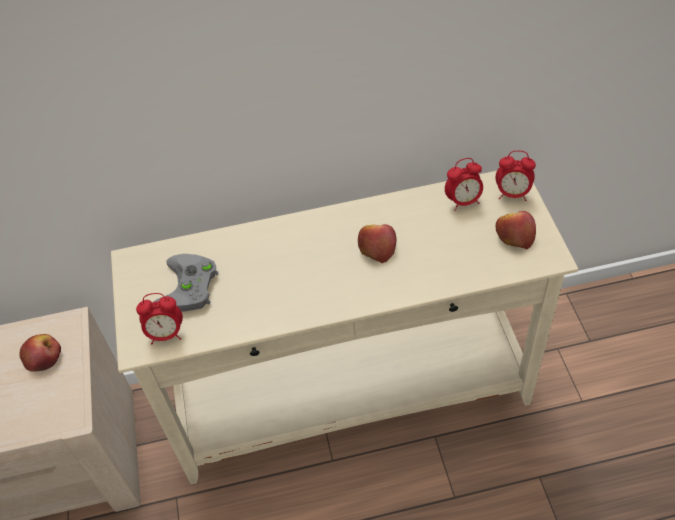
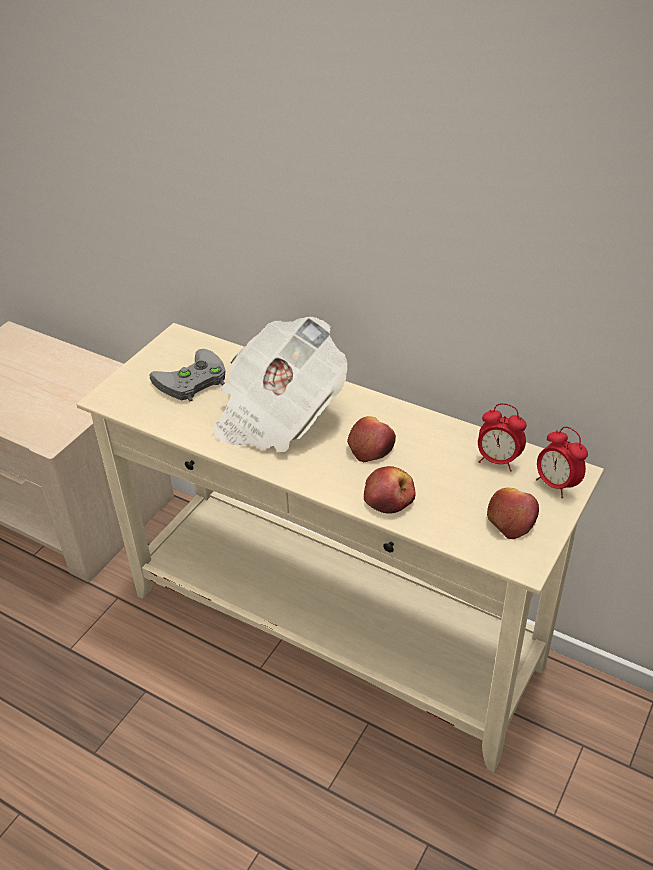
camera: 40 degrees right, 10 degrees down
(43, 357) = (82, 387): apple -> apple (389, 498)
(166, 334) = (135, 401): alarm clock -> none
(286, 268) = (277, 414): none -> newspaper

